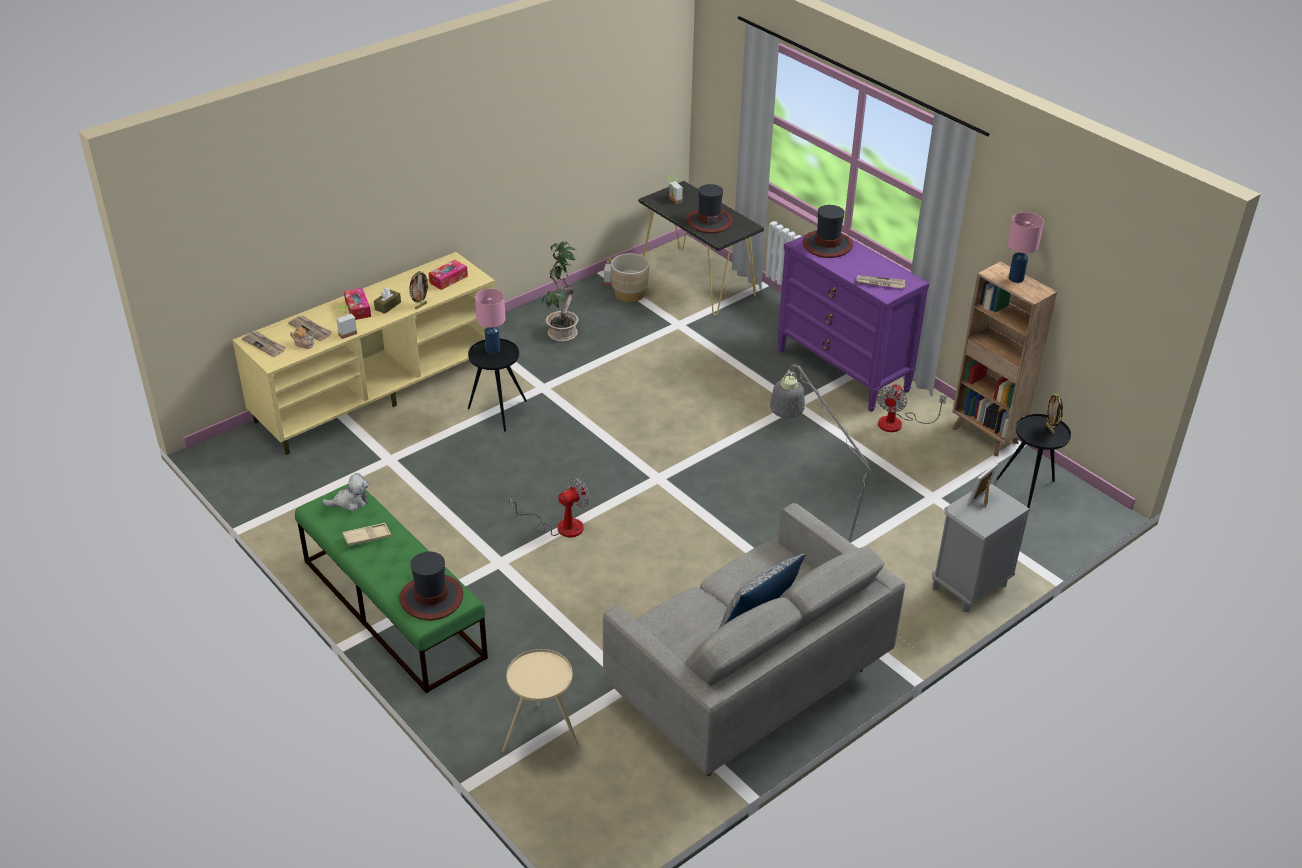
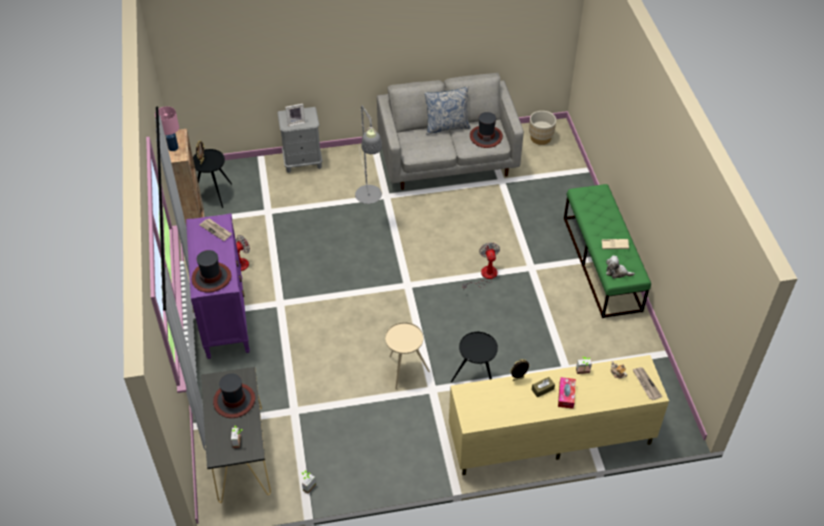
camera: 150 degrees left, 10 degrees up
(311, 329) = (608, 387): newspaper -> none
(431, 598) = (593, 199): hat -> hat (486, 136)
(448, 279) = (484, 400): tissue box -> none
(492, 349) = (476, 352): pink table lamp -> none
(542, 737) = (555, 174): beige side table -> beige side table (404, 370)
(560, 526) = (484, 276): fan -> fan turned 90 degrees clockwise
(561, 332) = (385, 441): potted plant -> none
(629, 294) = (304, 463): beige planter -> beige planter (540, 138)

